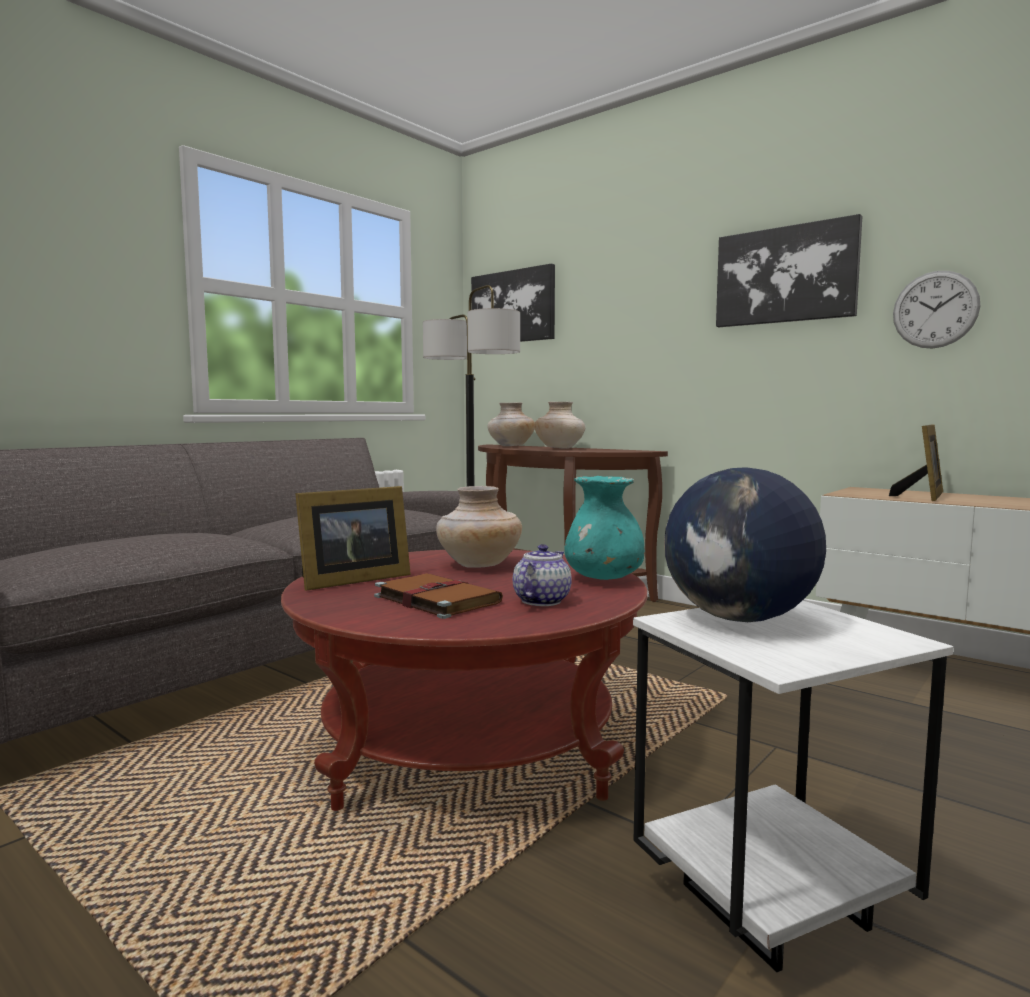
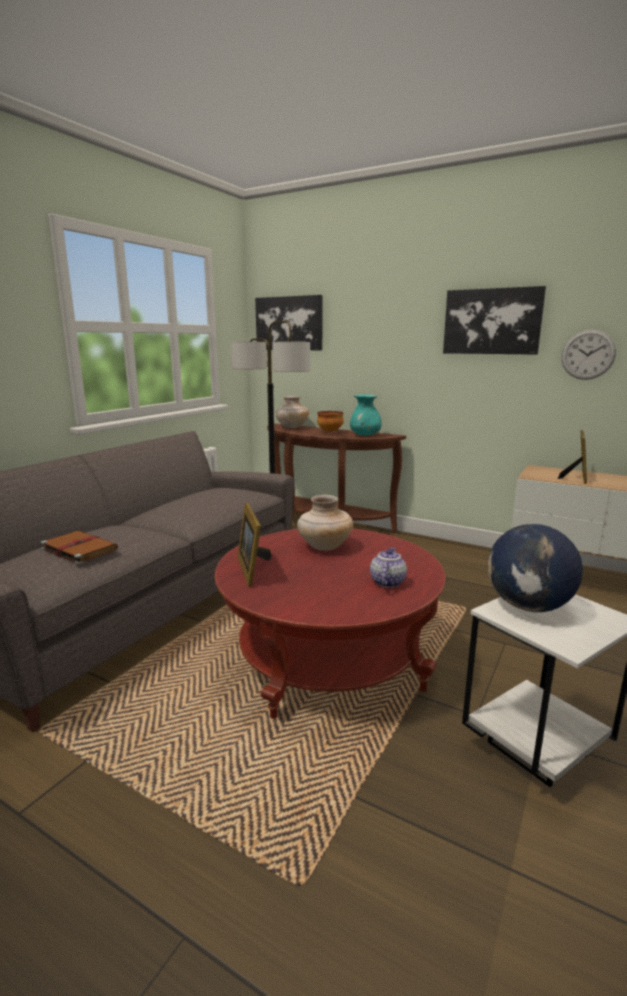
camera: 10 degrees left, 10 degrees up
(350, 580) = (253, 569): picture frame -> picture frame turned 120 degrees clockwise
(435, 599) = (321, 585): brown book -> brown book (78, 549)
(560, 448) = (330, 431): beige vase -> bowl
(603, 579) = (410, 556): turquoise vase -> turquoise vase (365, 435)

